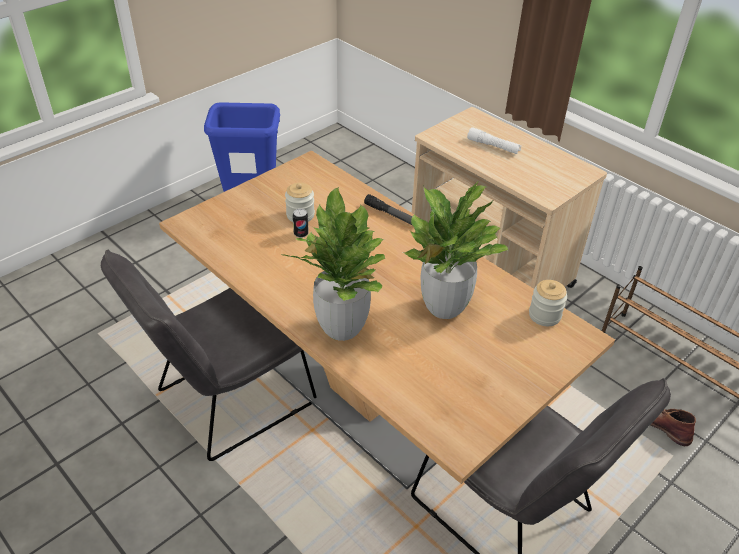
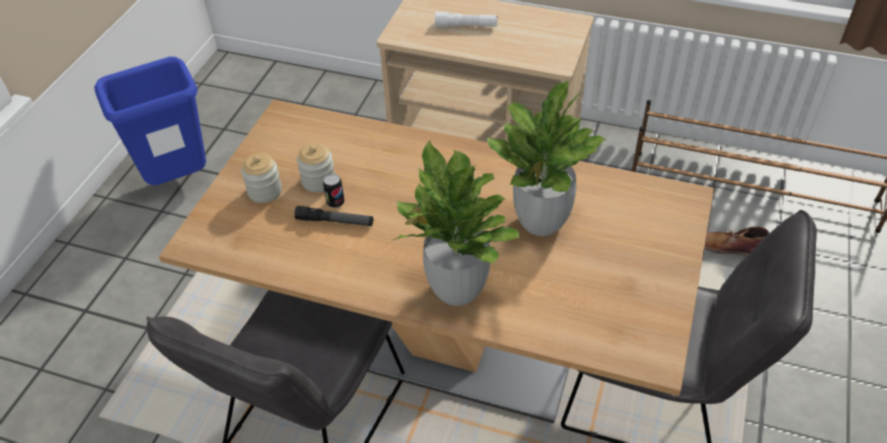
camera: 25 degrees left, 5 degrees up
(391, 215) = (415, 142): flashlight -> flashlight (335, 221)
(544, 315) = (638, 190): jar -> jar (265, 191)

